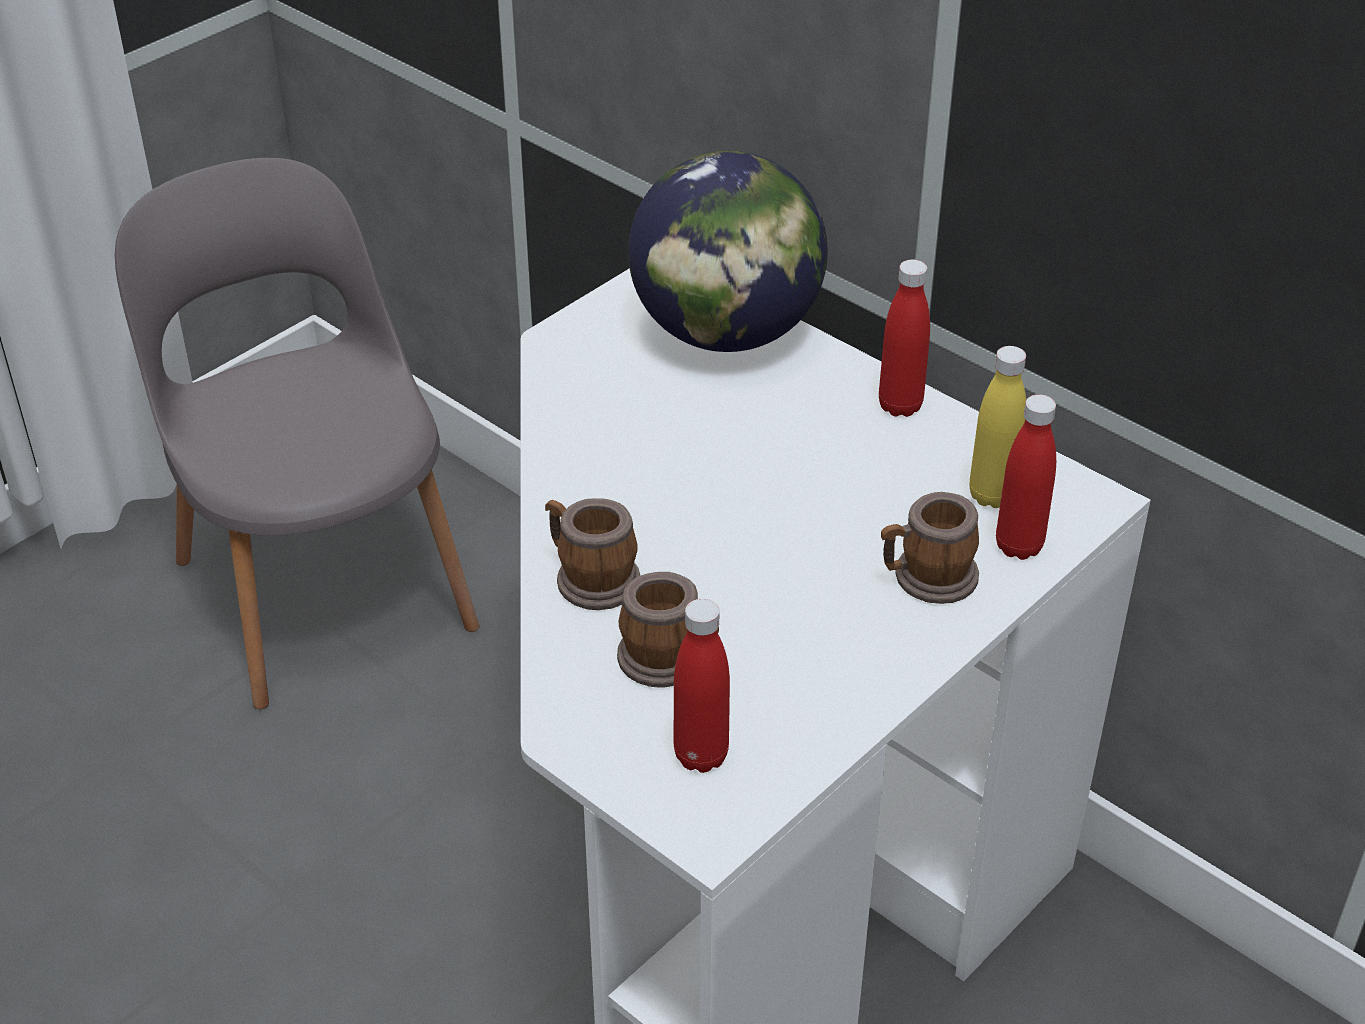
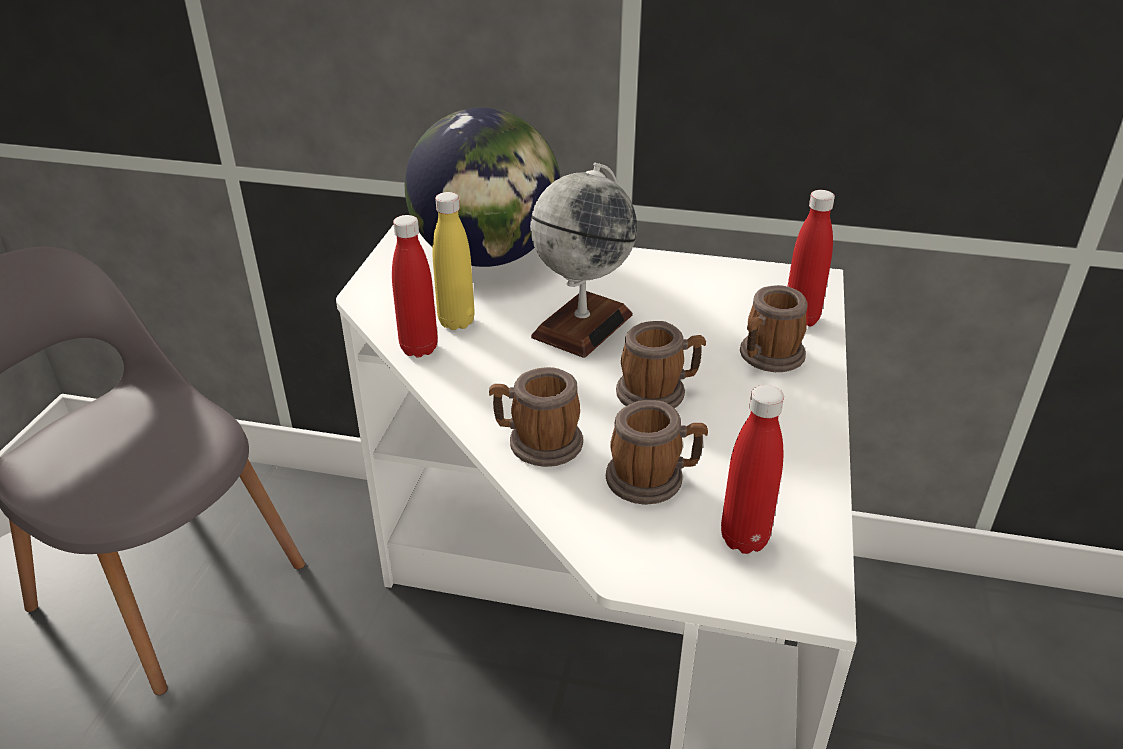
camera: 30 degrees left, 5 degrees down
(755, 461) = (582, 325): none -> globe
(763, 572) = (658, 392): none -> mug
(900, 406) = (643, 264): red bottle -> red bottle (419, 348)
(991, 495) = (753, 296): yellow bottle -> yellow bottle (456, 322)

